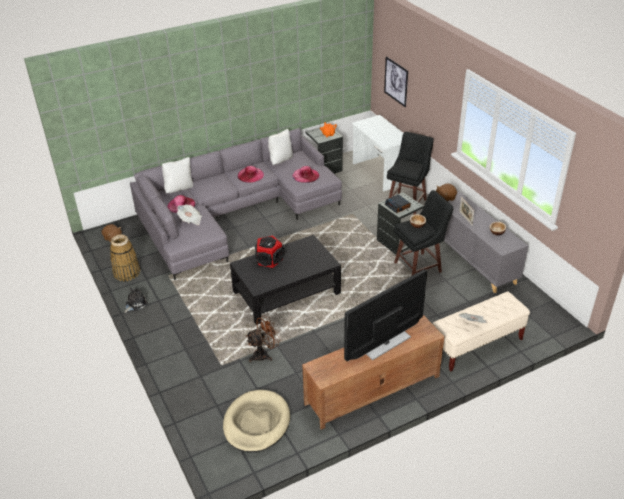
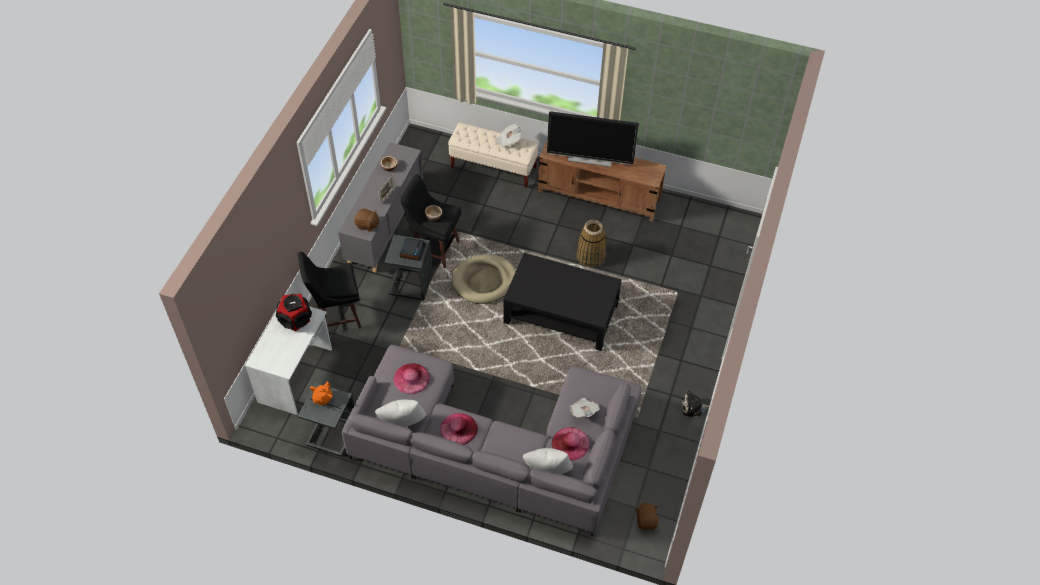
camera: 135 degrees left, 15 degrees up
(126, 272) = (670, 455): basket -> basket (590, 256)
(256, 423) = (695, 234): beige dog bed -> beige dog bed (484, 281)
(264, 354) = (638, 275): brown fan -> none
(269, 260) = (570, 302): speaker -> speaker (295, 319)
(396, 81) = (243, 302): picture -> none

